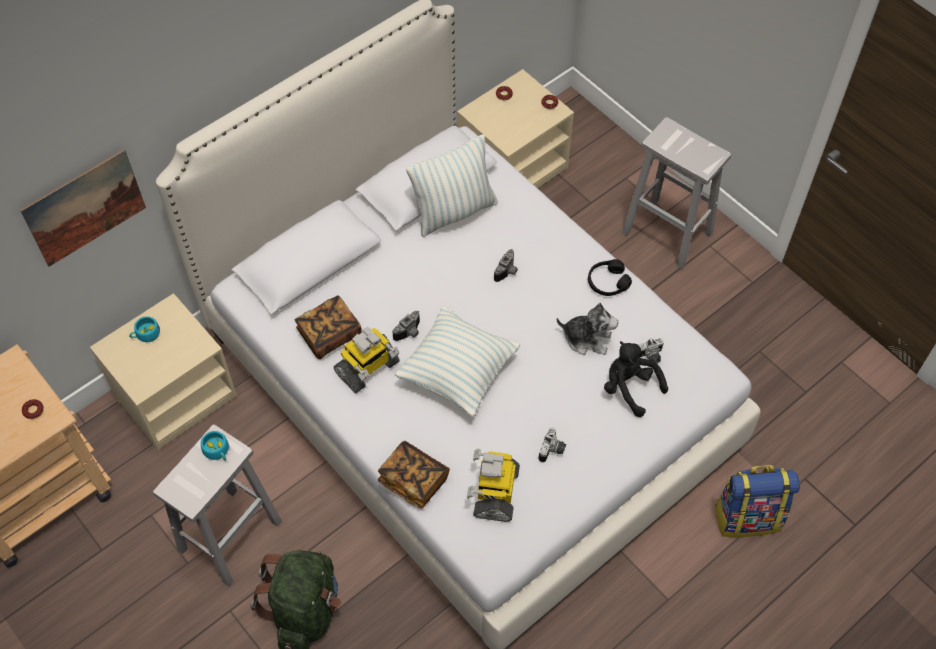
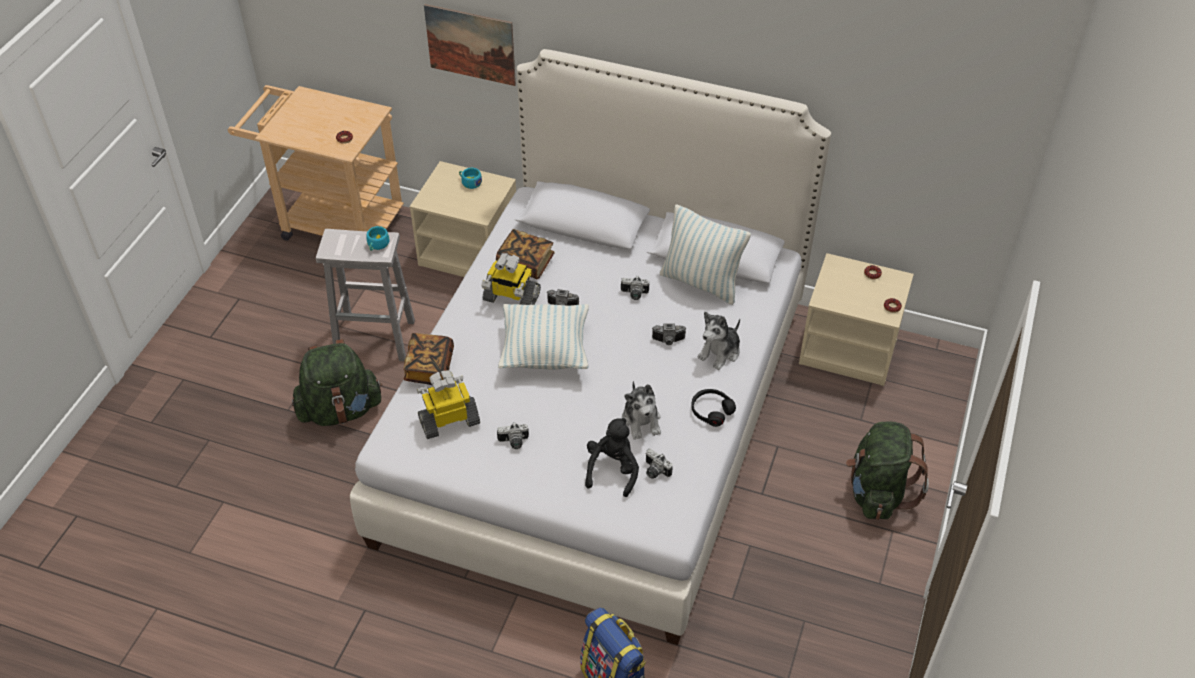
camera: 60 degrees right, 10 degrees down
(433, 268) = (634, 294): none -> camera
(546, 241) = (720, 352): none -> plush toy
(668, 233) = (877, 492): white stool -> green backpack

